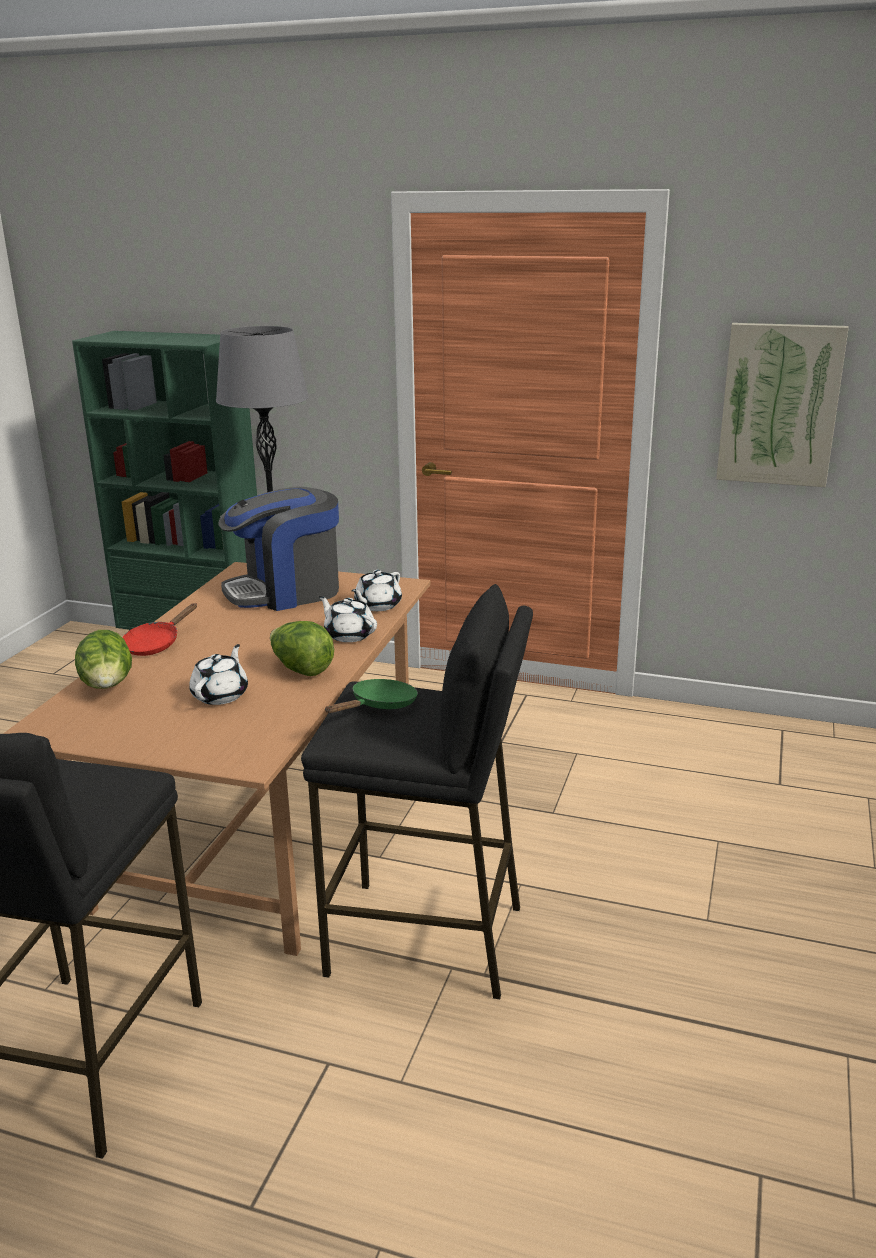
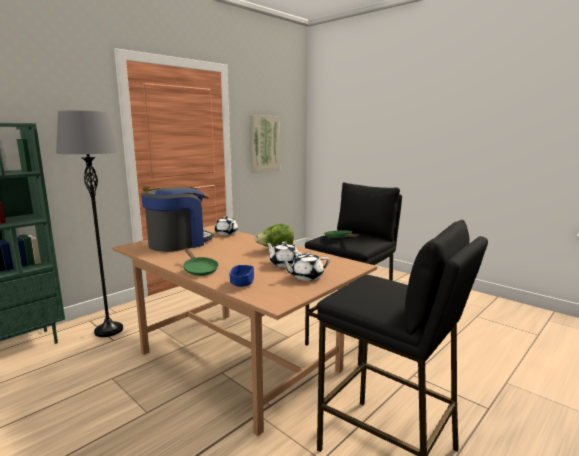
camera: 65 degrees left, 10 degrees down
(108, 687) = (242, 283): lettuce -> blue bowl
(155, 644) = (199, 270): red frying pan -> green frying pan
(285, 591) = (179, 243): coffee machine -> coffee machine turned 135 degrees counterclockwise
(349, 635) = (250, 240): white teapot -> white teapot (306, 277)

